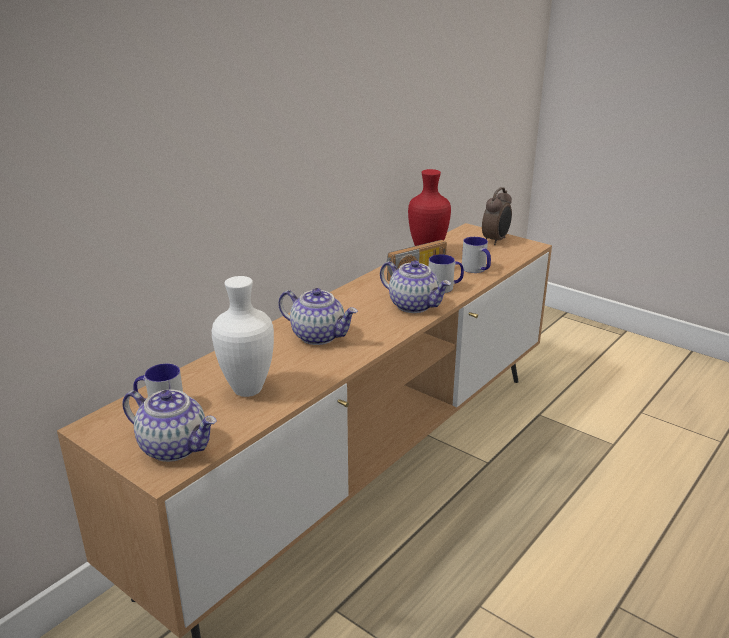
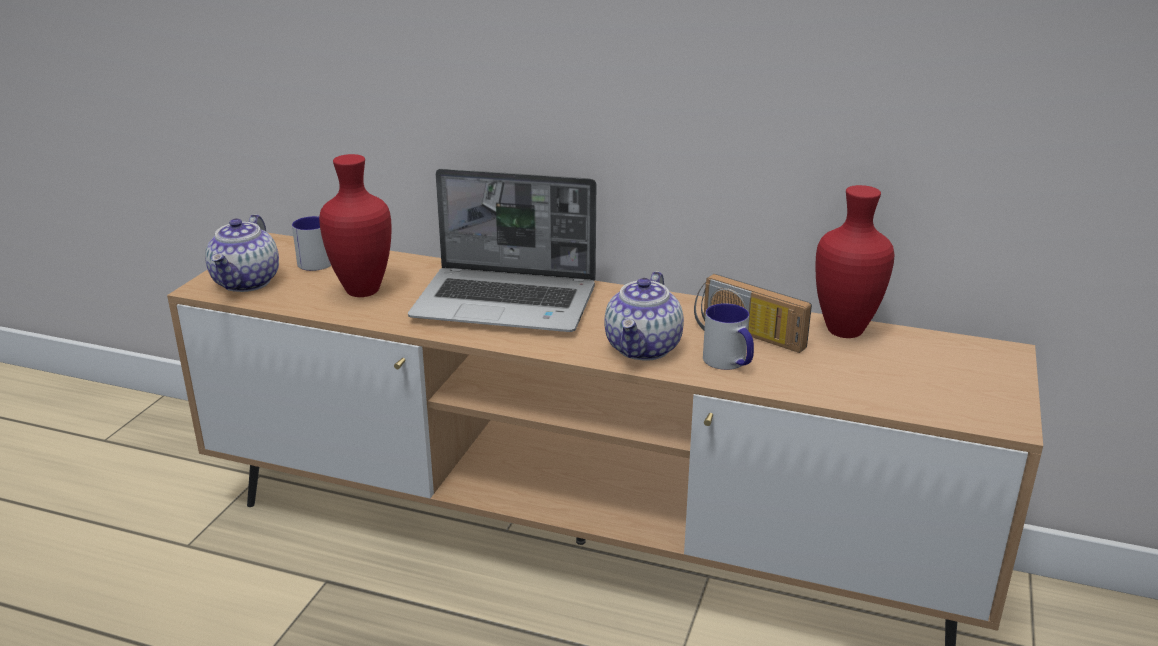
camera: 70 degrees right, 0 degrees up
(250, 389) = (363, 292): white vase -> red vase
(319, 336) = (508, 303): teapot -> laptop
(476, 270) = (826, 380): mug -> none
(496, 240) = (984, 383): alarm clock -> none

